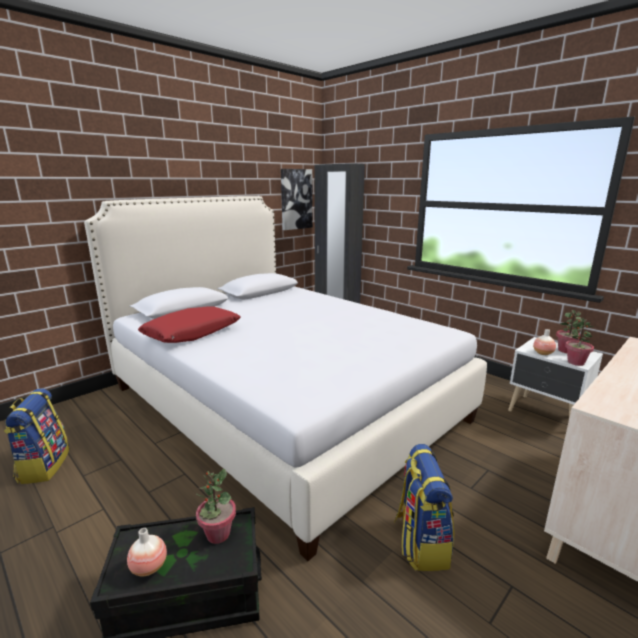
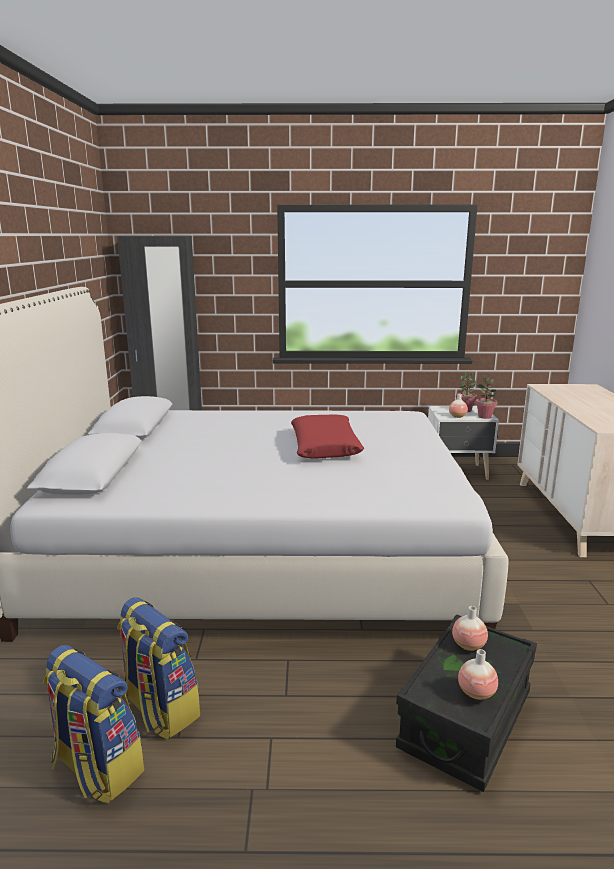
camera: 45 degrees left, 0 degrees up
(192, 333) = (196, 489): red pillow -> red pillow (325, 447)
(218, 534) = (468, 645): potted plant -> vase
(296, 199) = (97, 287): picture -> none
(420, 542) = (522, 589): backpack -> backpack (159, 710)

